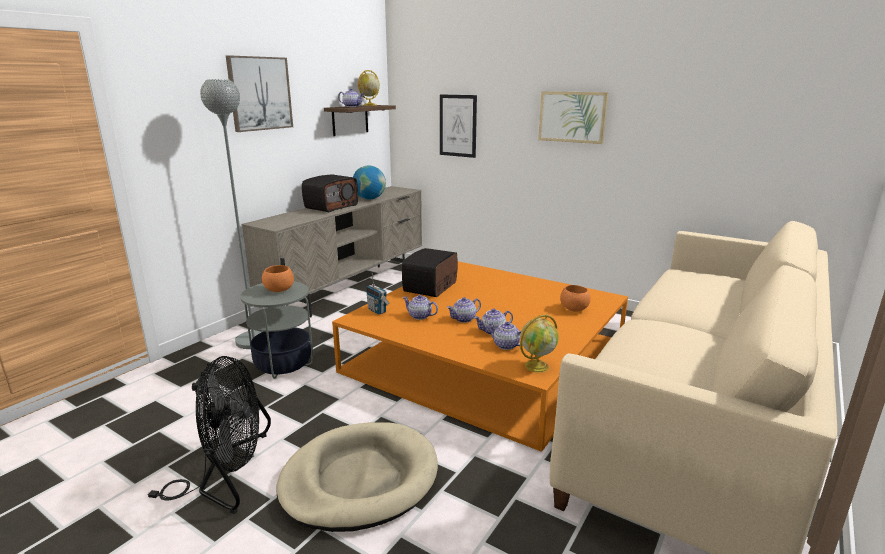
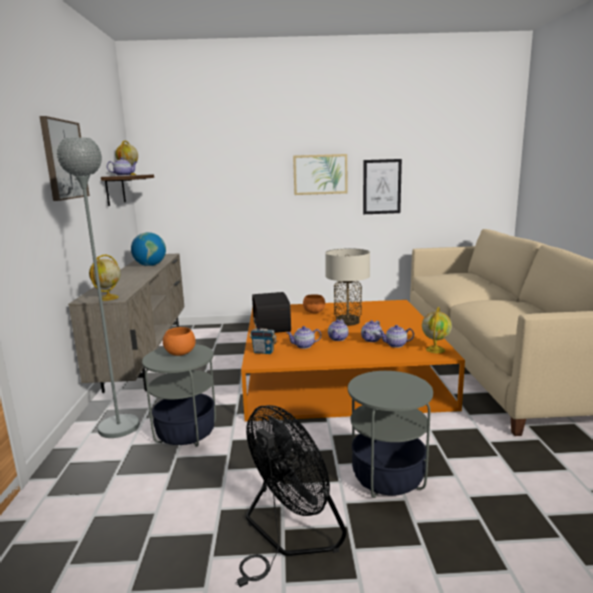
camera: 35 degrees left, 5 degrees down
(271, 225) = (108, 298): none -> globe
(331, 206) = (128, 276): radio -> none
(359, 479) = (387, 479): beige dog bed -> grey side table
(458, 126) = (214, 190): picture -> picture (382, 186)
(508, 303) = (347, 321): none -> table lamp
(573, 309) = (392, 314): orange bowl -> orange bowl (314, 312)

